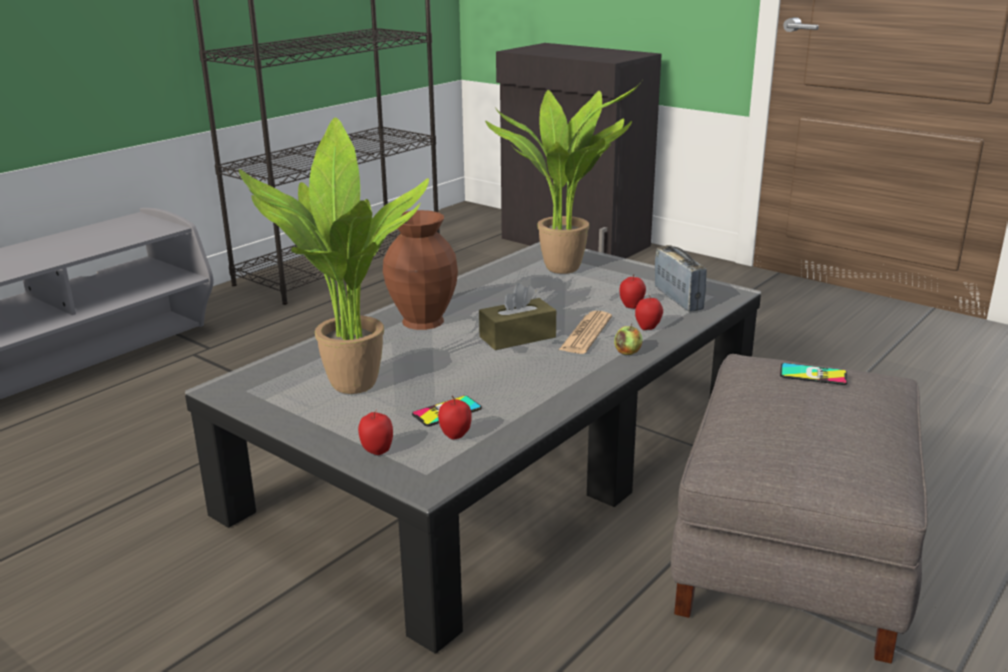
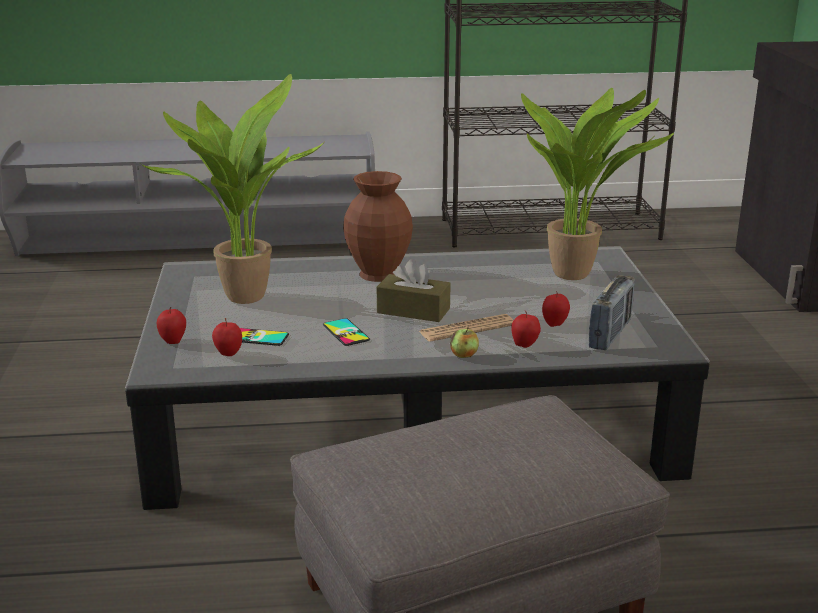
camera: 45 degrees right, 0 degrees up
(813, 375) = (536, 432): phone -> phone (346, 332)

